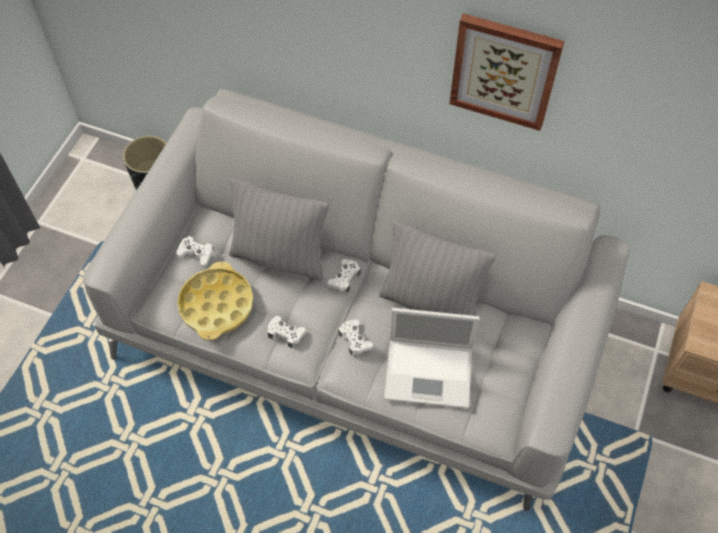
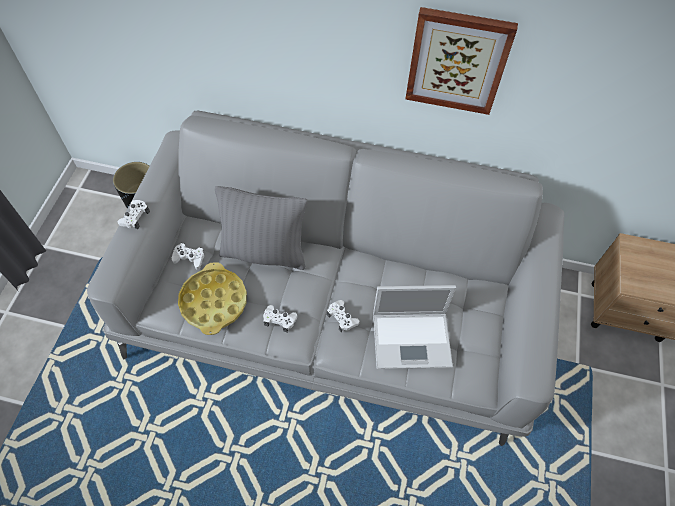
camera: 10 degrees left, 0 degrees up
(344, 278) = (323, 264): white game controller -> white game controller (135, 217)
(431, 302) = (402, 276): grey pillow -> none

